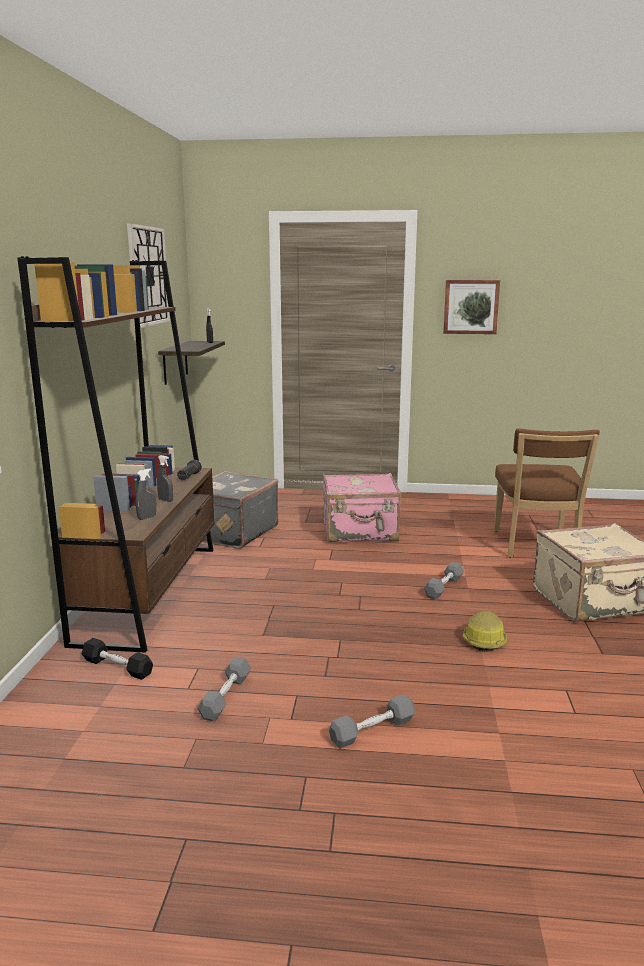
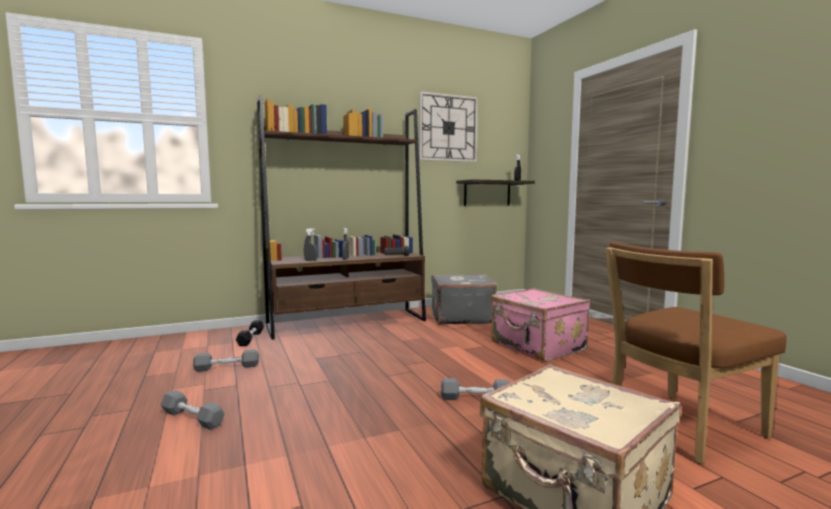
camera: 60 degrees right, 10 degrees down
(470, 307) = (756, 125): picture -> none
(484, 639) = (382, 437): hard hat -> none

